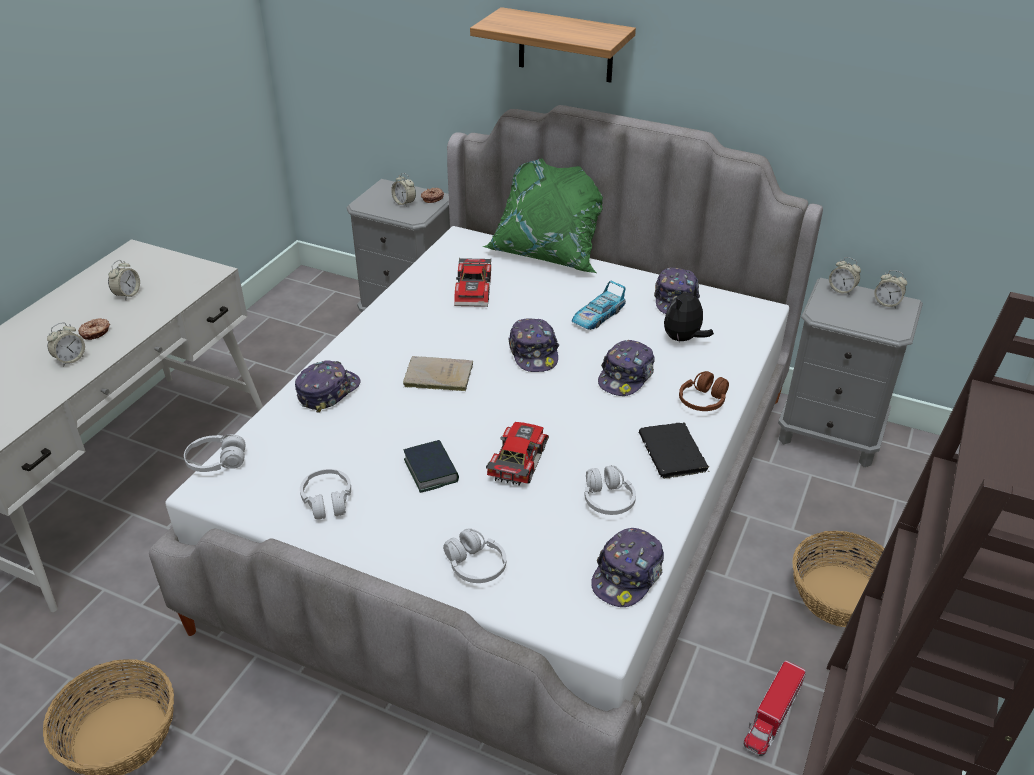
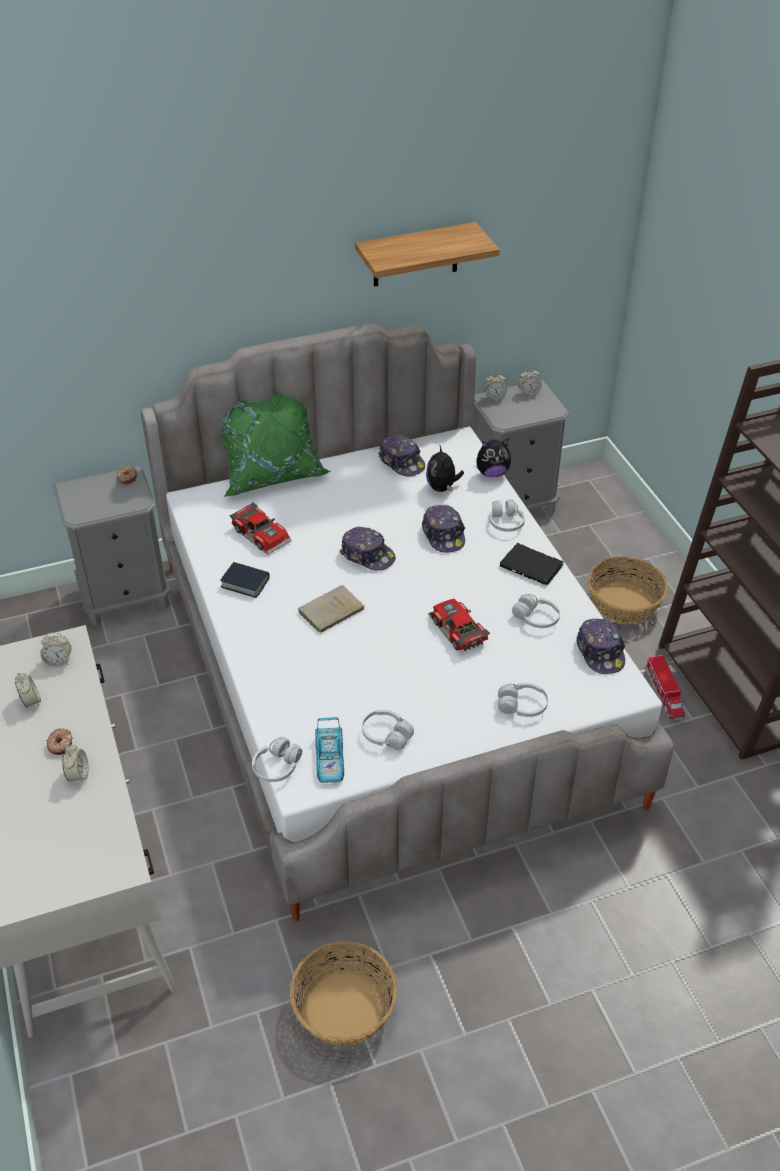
camera: 45 degrees left, 5 degrees up
(328, 391) = (275, 671): cap -> none
(404, 203) = (111, 494): alarm clock -> alarm clock (58, 661)
(431, 470) = (418, 672): book -> book (245, 583)
(565, 45) = (231, 298): shelf -> shelf (415, 255)
(598, 316) = (370, 503): toy car -> toy car (330, 759)
(703, 401) = (505, 522): brown headphones -> white headphones
(752, 353) = (492, 473): none -> plush toy

